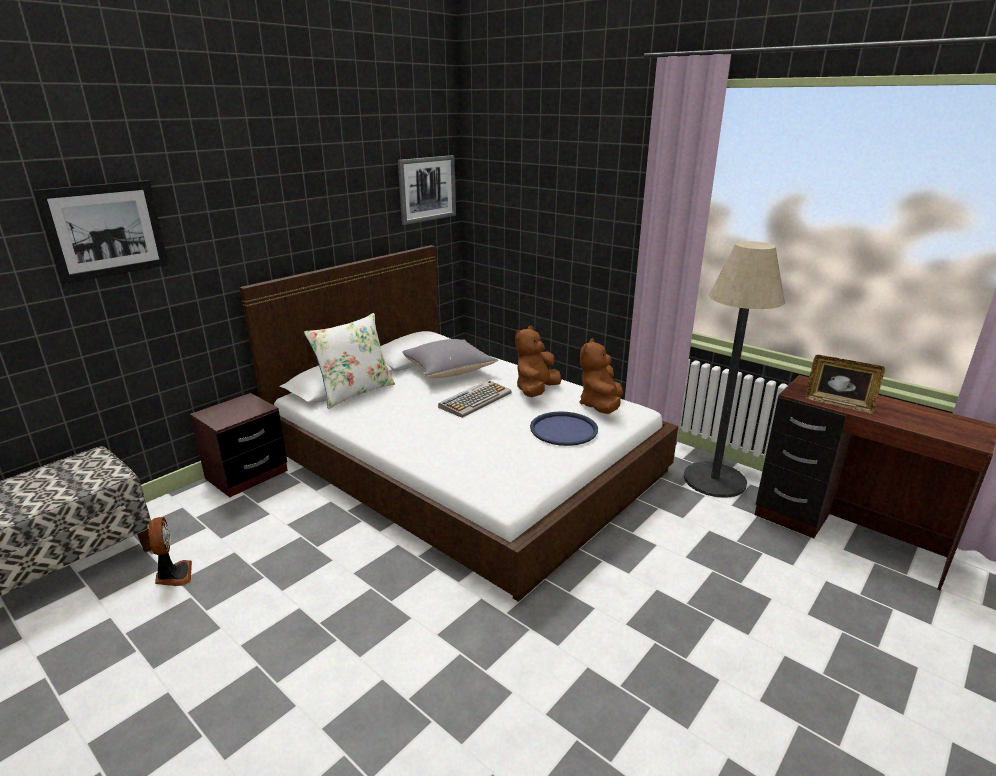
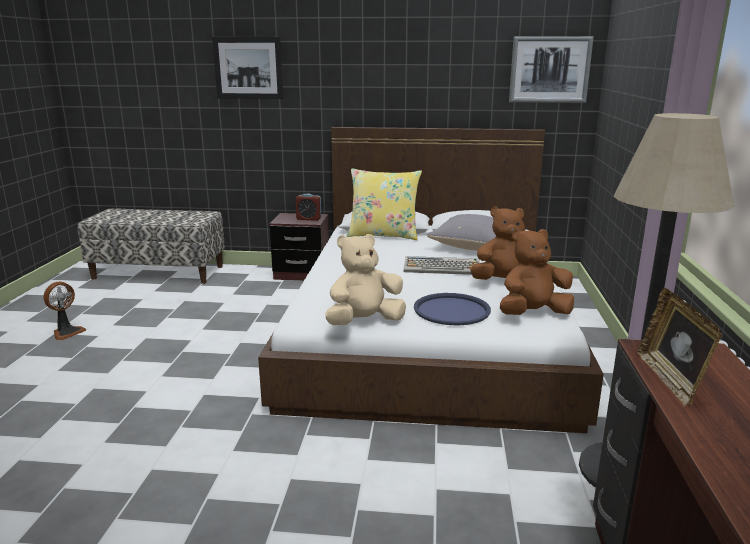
camera: 55 degrees right, 5 degrees down
(173, 575) = (188, 297): fan -> fan (67, 332)
(247, 406) = (309, 219): none -> alarm clock
(355, 392) = (383, 235): white pillow -> yellow pillow
(544, 471) = (364, 322): none -> beige plush toy

